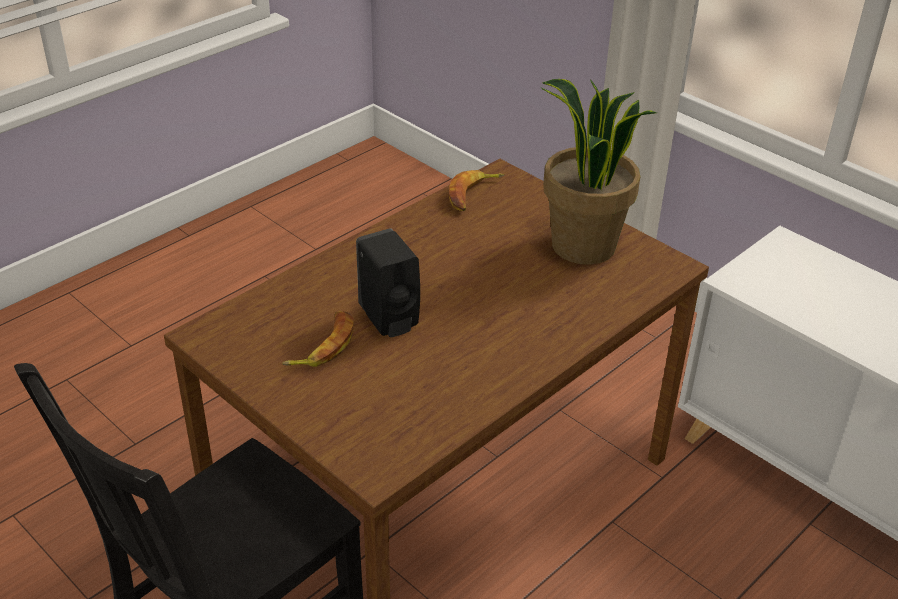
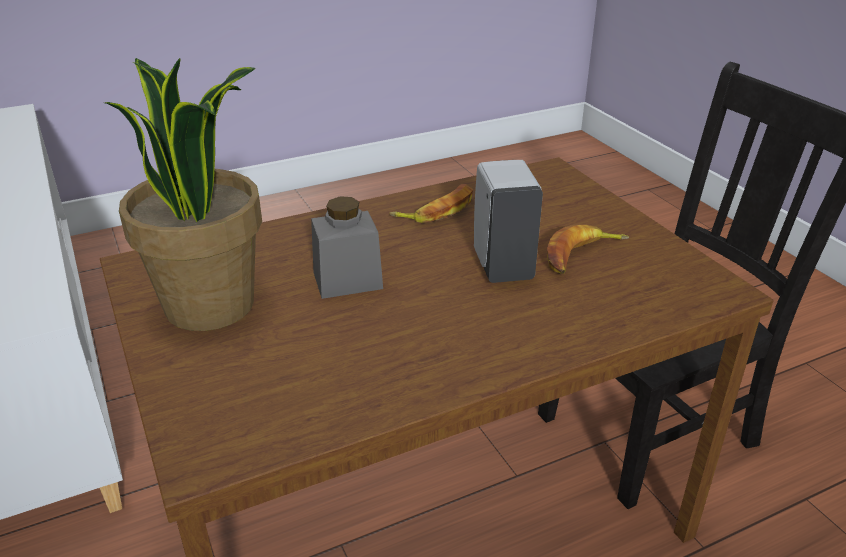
camera: 160 degrees left, 5 degrees down
(389, 321) = (502, 266): black soap dispenser -> white soap dispenser
(473, 194) = (285, 422): banana -> banana (437, 210)
(504, 283) = (347, 280): none -> grey jar

